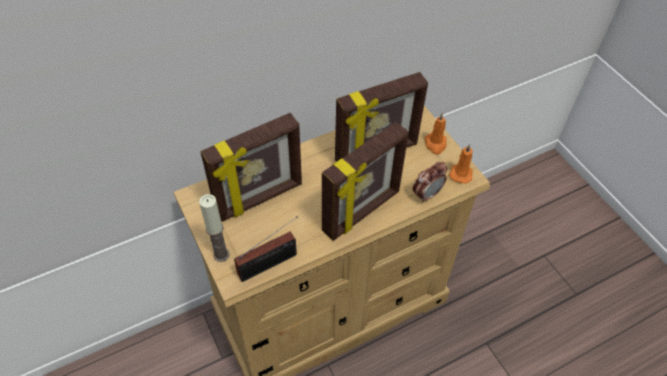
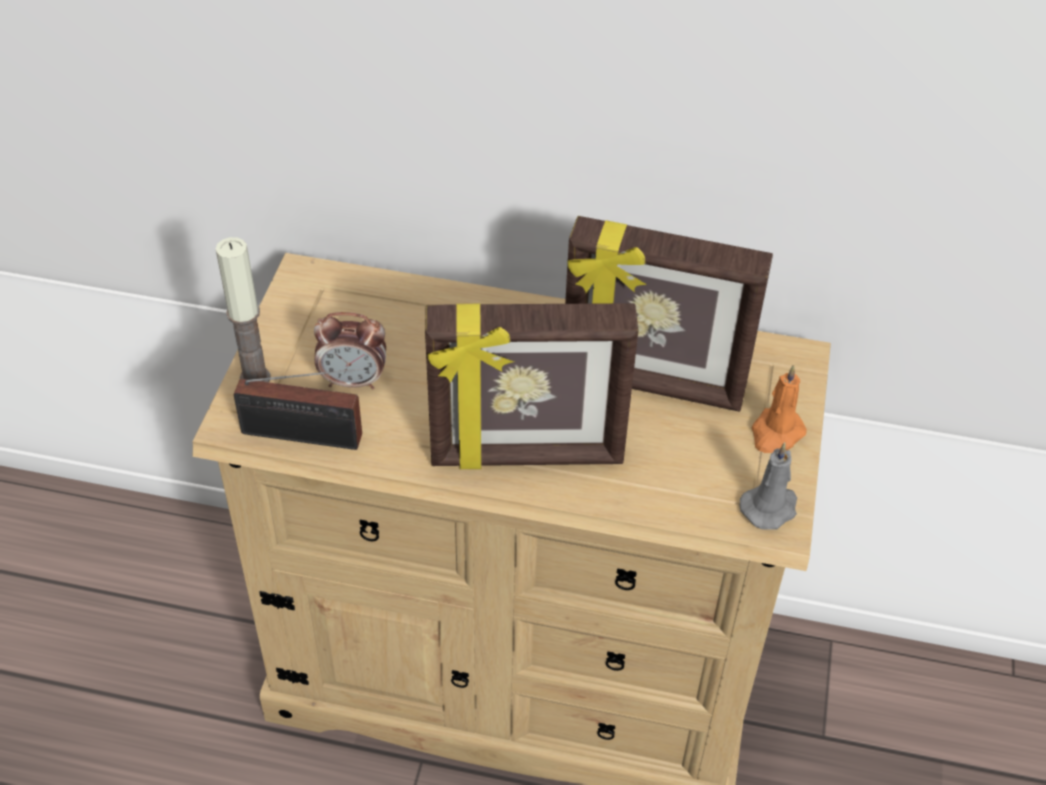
camera: 40 degrees right, 5 degrees down
(260, 199) = (392, 337): picture frame -> none
(427, 194) = (667, 501): alarm clock -> alarm clock (354, 381)
(461, 173) = (770, 507): orange candle -> grey candle

